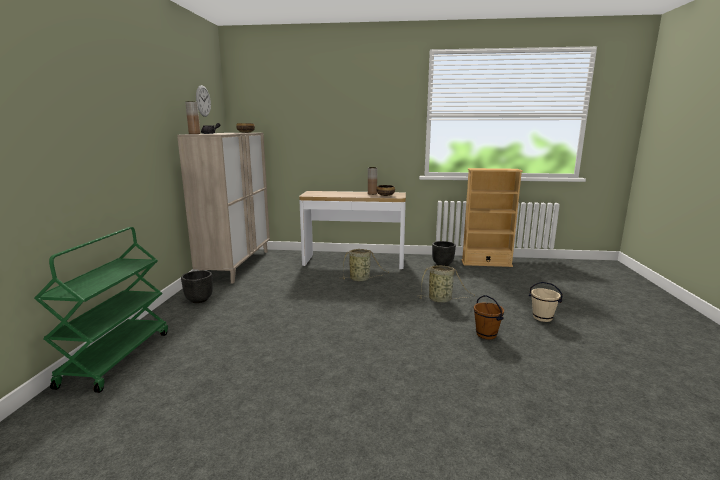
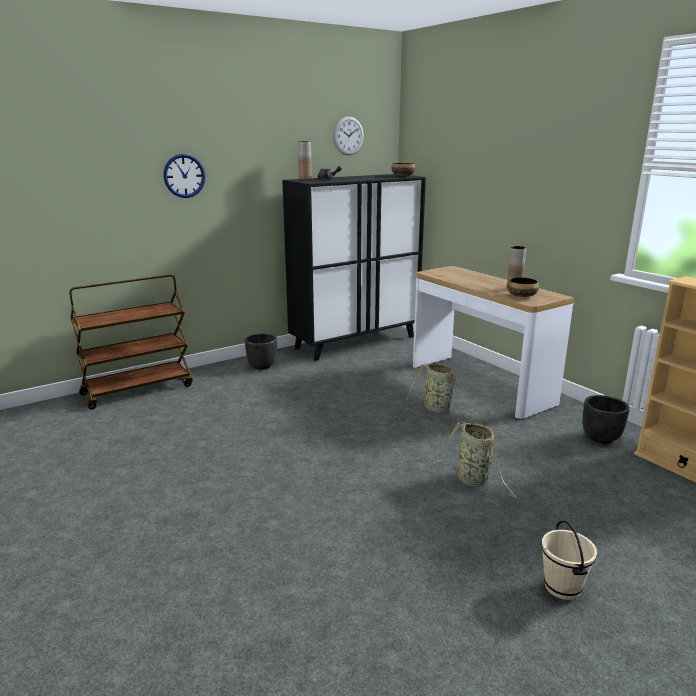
camera: 50 degrees right, 5 degrees up
(112, 128) = (184, 176): none -> wall clock
(117, 357) = (138, 389): green cart -> brown cart
(236, 265) = (355, 342): beige cabinet -> black cabinet
(486, 334) = (424, 550): brown bucket -> none

